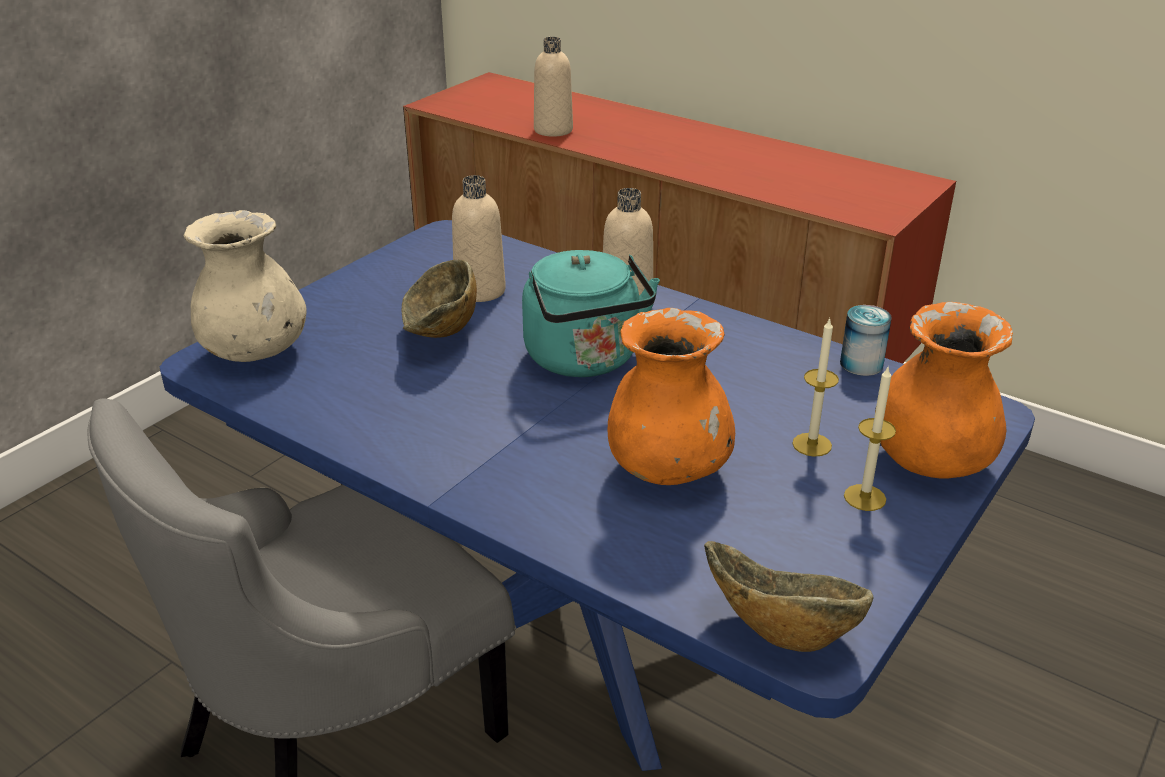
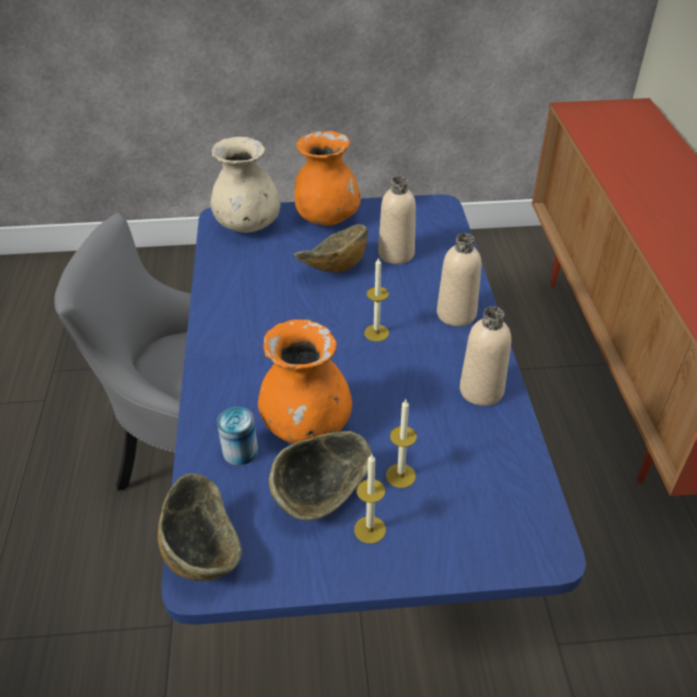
camera: 50 degrees right, 10 degrees up
(553, 130) = (615, 164): beige bottle -> beige bottle (481, 391)
(585, 360) = (376, 333): turquoise kettle -> candle
(785, 508) = (320, 497): none -> bowl
(861, 364) = (526, 453): can -> can (240, 451)
(931, 462) = (447, 545): orange vase -> orange vase (327, 218)

